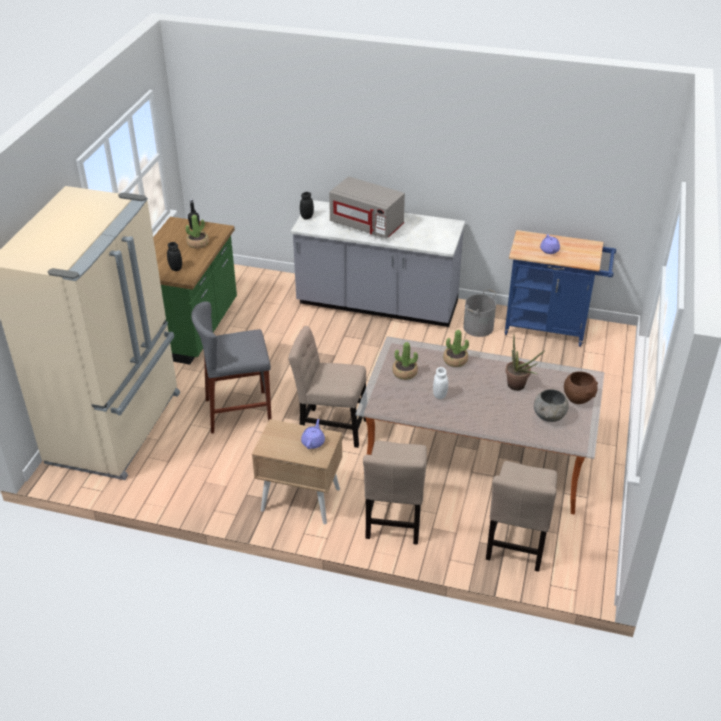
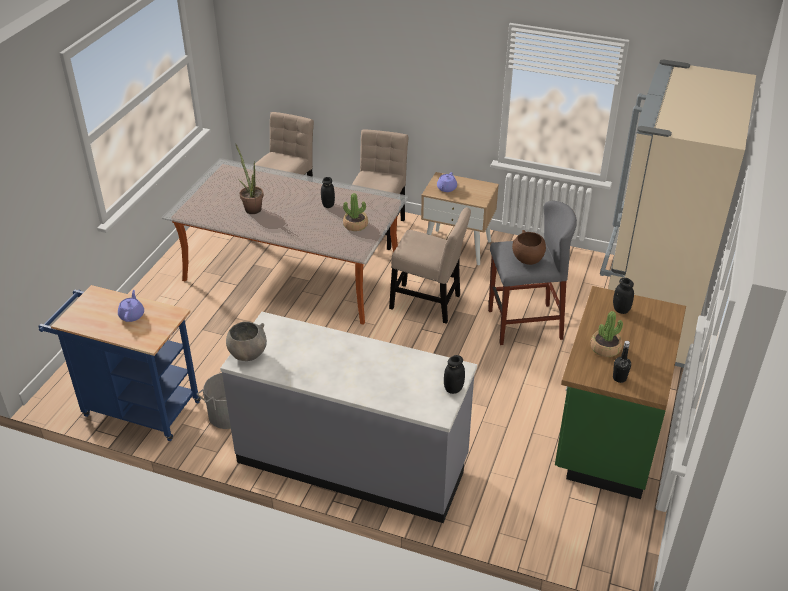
camera: 175 degrees left, 0 degrees up
(367, 225) = (364, 367): grey microwave -> none
(439, 395) = (328, 205): white jar -> black jar
(455, 360) = (301, 233): potted plant -> none
(549, 417) = (238, 184): grey bowl -> grey bowl (247, 354)
(578, 398) = (203, 196): brown bowl -> brown bowl (527, 259)

